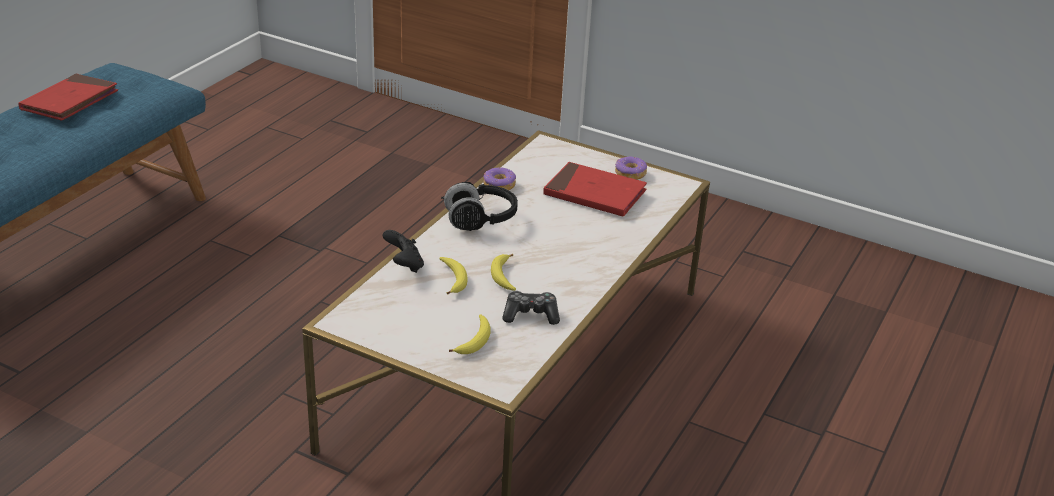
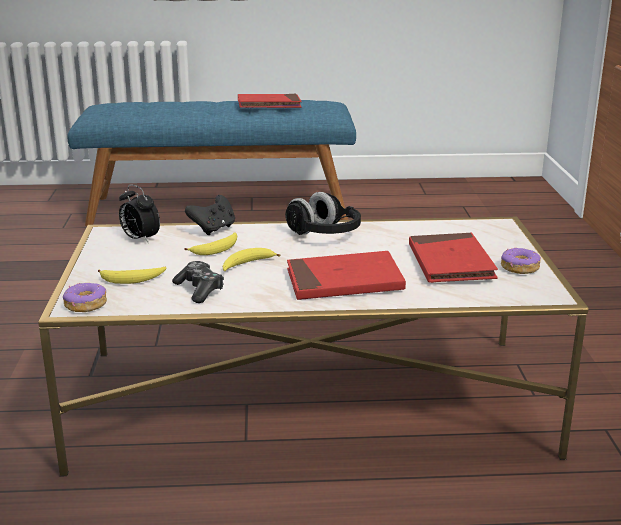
camera: 60 degrees right, 10 degrees down
(382, 310) = (140, 239): none -> alarm clock
(499, 185) = (392, 226): donut -> donut (85, 305)
(581, 248) = (344, 281): none -> red book

